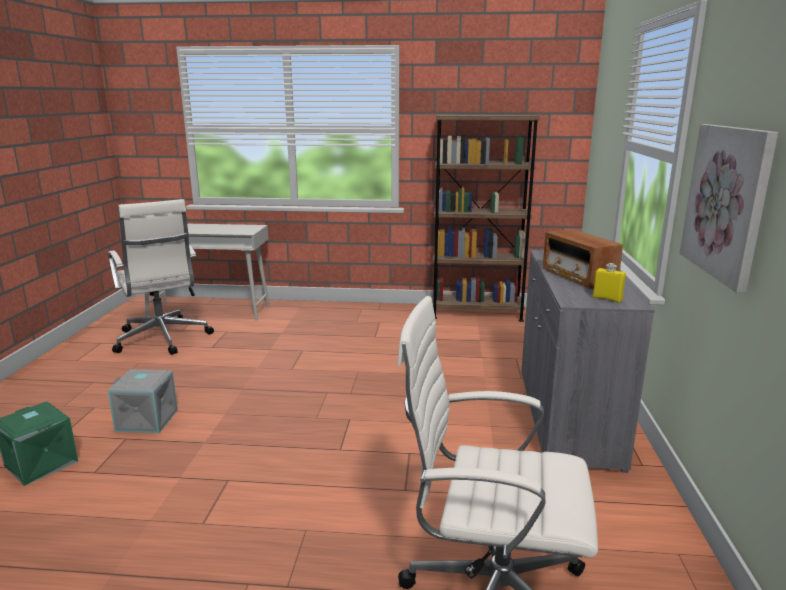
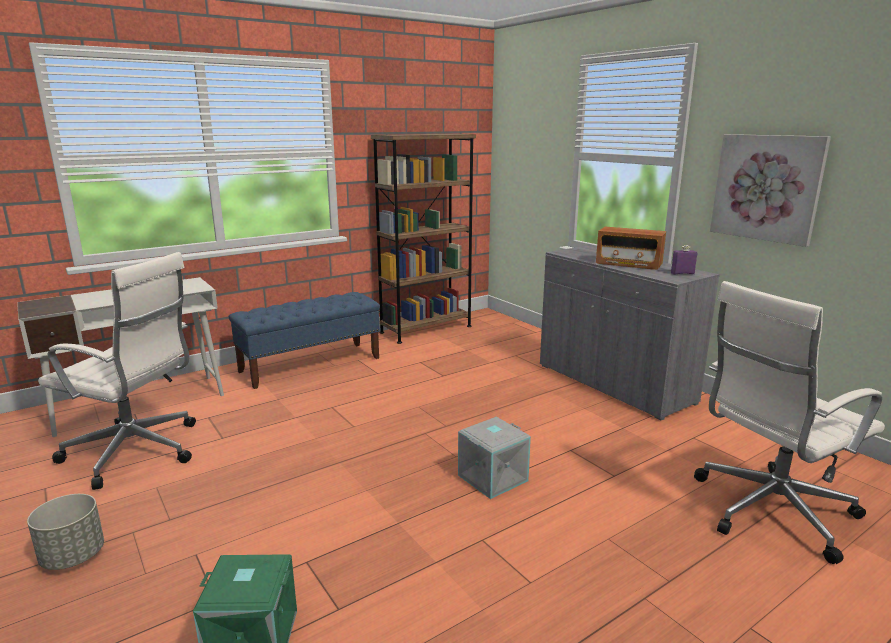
camera: 40 degrees left, 0 degrees up
(56, 383) = (73, 556): none -> grey planter
(148, 419) = (294, 533): grey storage box -> grey storage box (492, 477)
(341, 316) = (311, 364): none -> blue bench
(607, 299) = (682, 273): yellow bottle -> purple bottle

